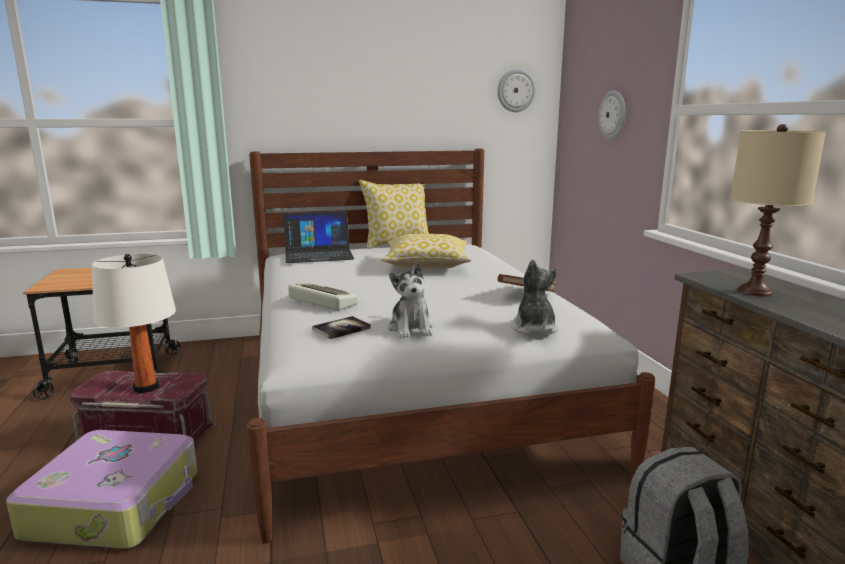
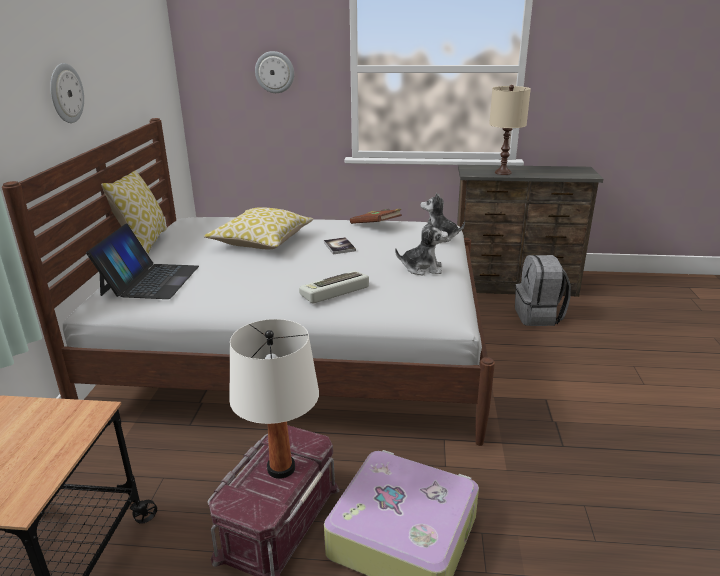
camera: 70 degrees left, 10 degrees up
(341, 329) = (411, 290): book -> book (339, 246)
(516, 90) = (155, 51): wall clock -> wall clock (65, 93)

